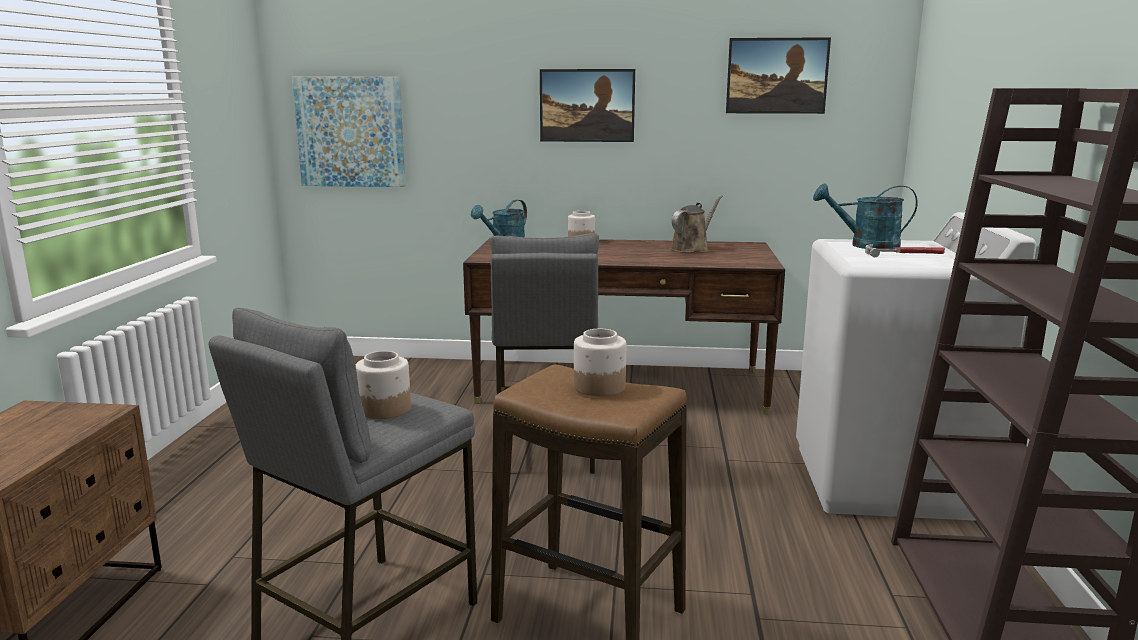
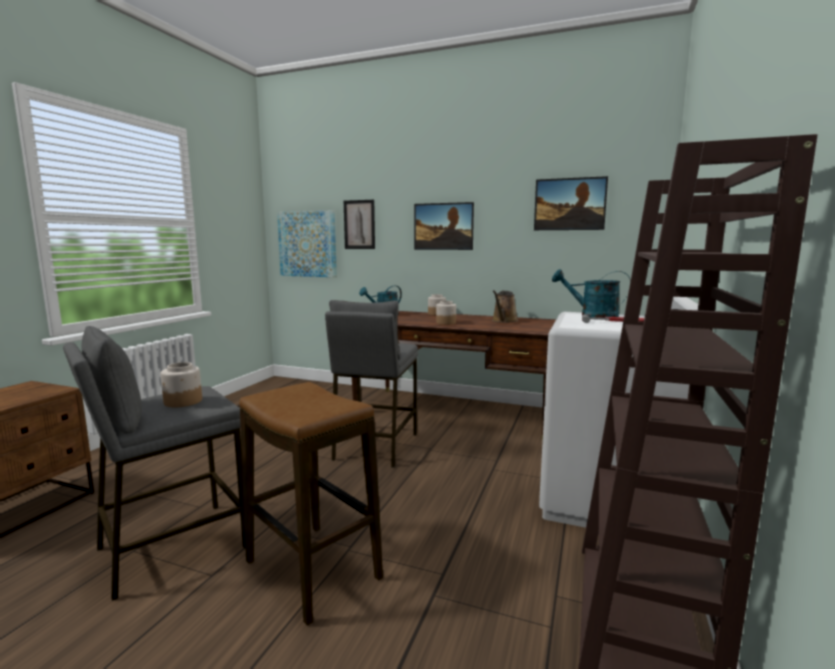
camera: 15 degrees right, 5 degrees down
(445, 100) = (359, 224): none -> picture
(598, 387) = (314, 398): jar -> jar (445, 323)
(691, 248) = (504, 321): brown watering can -> brown watering can turned 150 degrees clockwise

